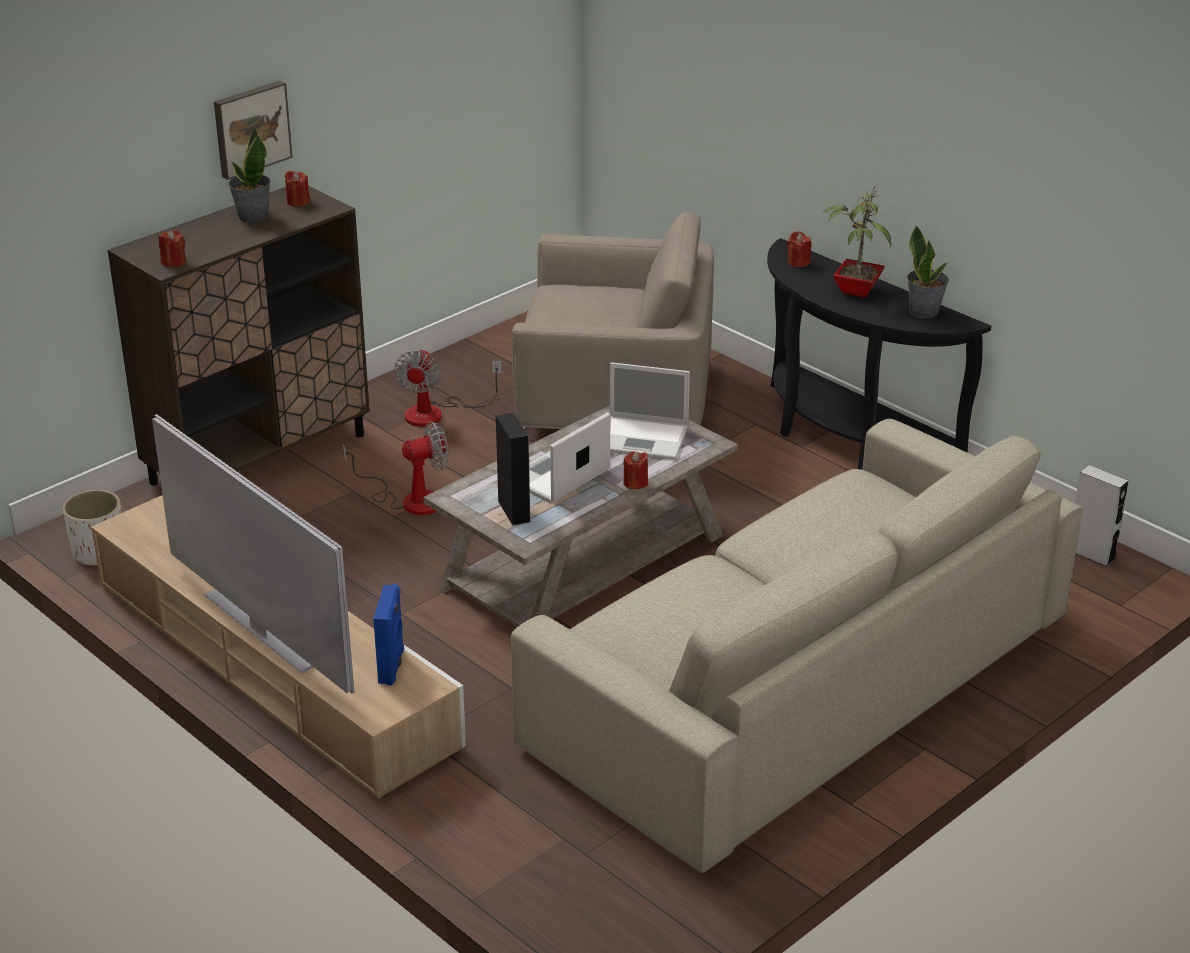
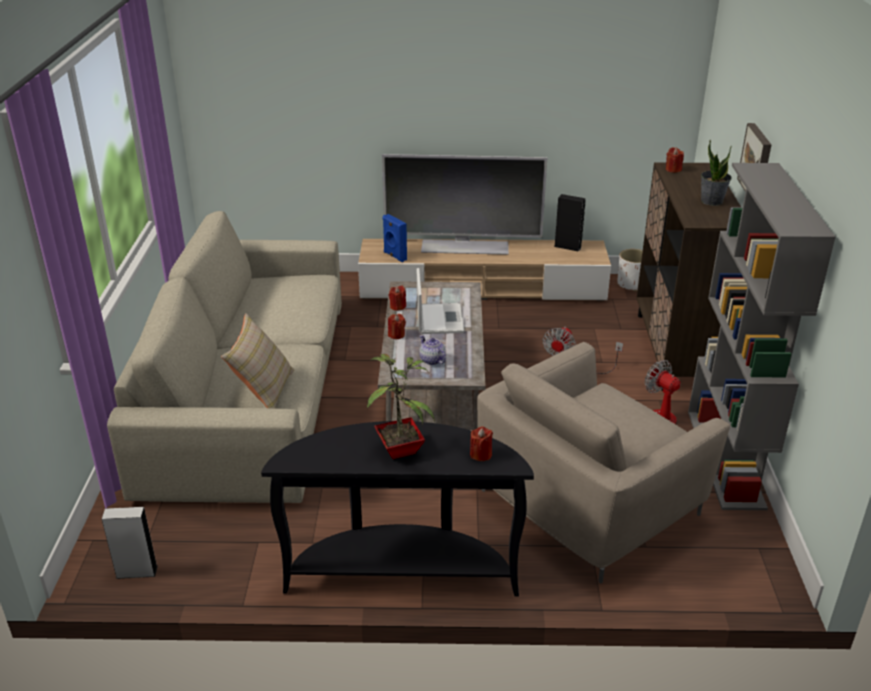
camera: 135 degrees right, 0 degrees up
(298, 202) = (718, 217): red candle -> red candle (397, 306)
(440, 368) = (726, 458): none -> grey bookcase
(514, 511) = (430, 295): black speaker -> black speaker (567, 247)
(644, 438) = (432, 360): laptop -> teapot
(859, 508) = (263, 390): none -> beige pillow
(924, 311) = (326, 457): potted plant -> none

